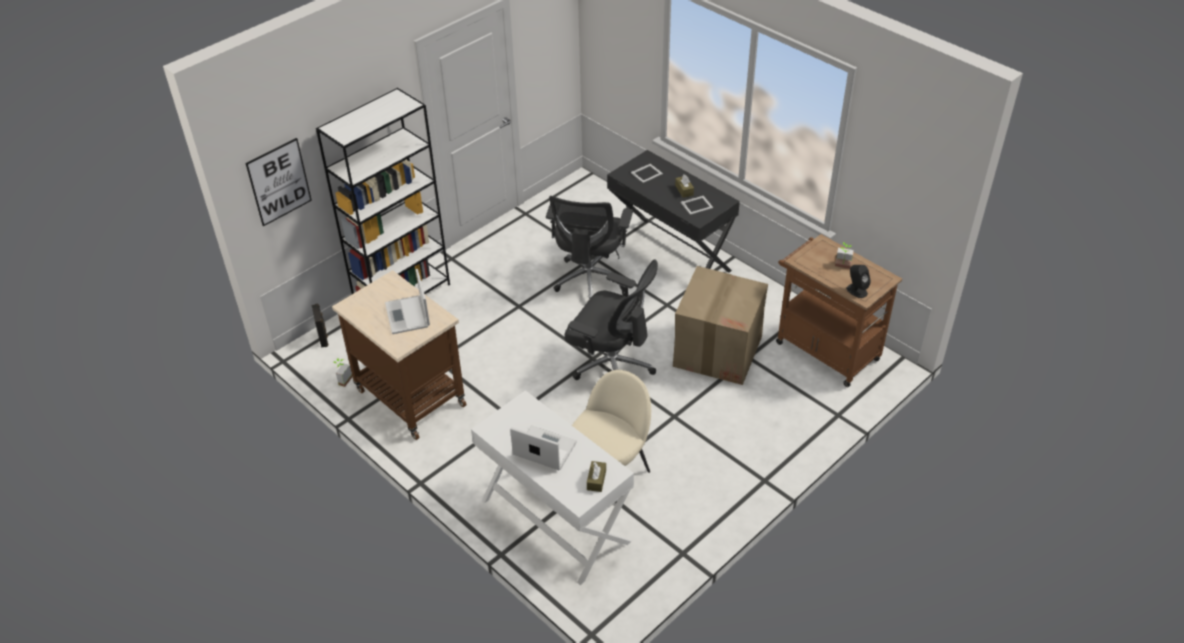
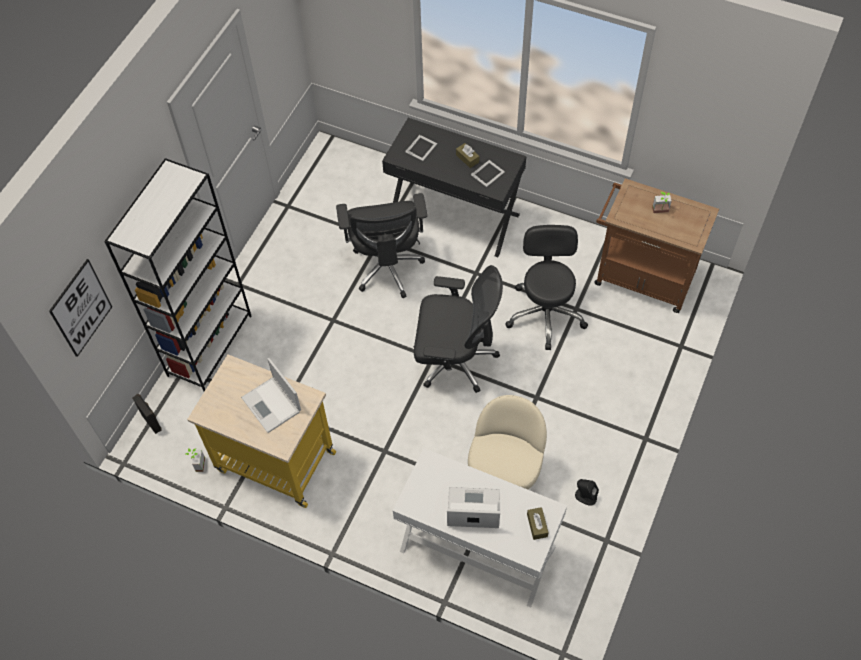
camera: 20 degrees left, 15 degrees up
(410, 397) = (275, 462): brown cart -> yellow cart
(718, 350) = (545, 310): cardboard box -> black office chair
(856, 290) = (684, 236): black speaker -> black speaker (585, 496)

